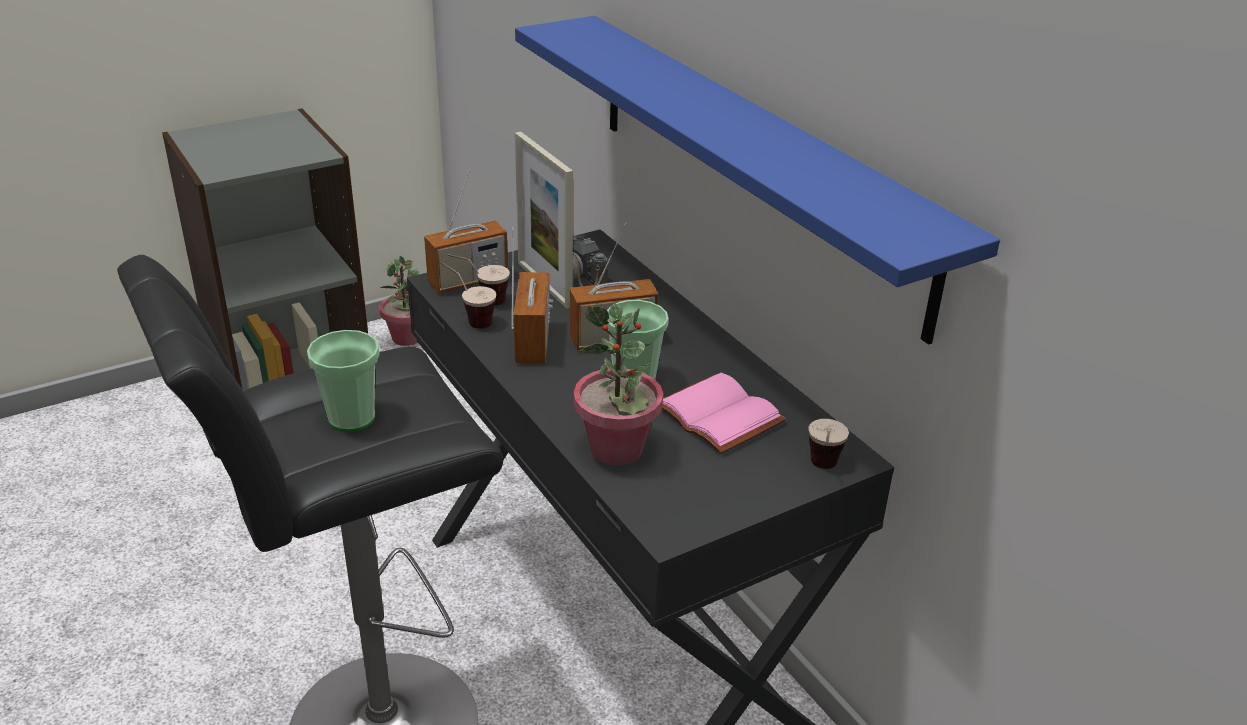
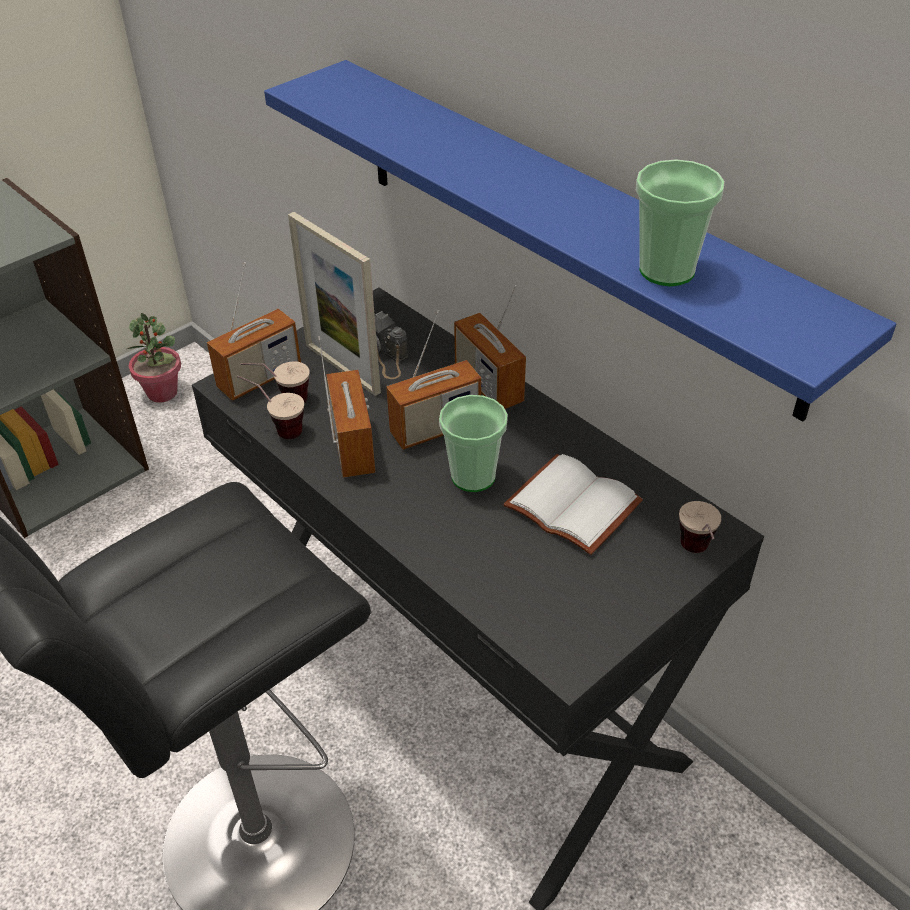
camera: 10 degrees left, 10 degrees up
(352, 418) = (195, 592): cup -> cup (667, 270)
(617, 449) = (483, 569): potted plant -> none
(673, 315) = (488, 385): none -> radio
(714, 416) = (569, 506): pink book -> white book

